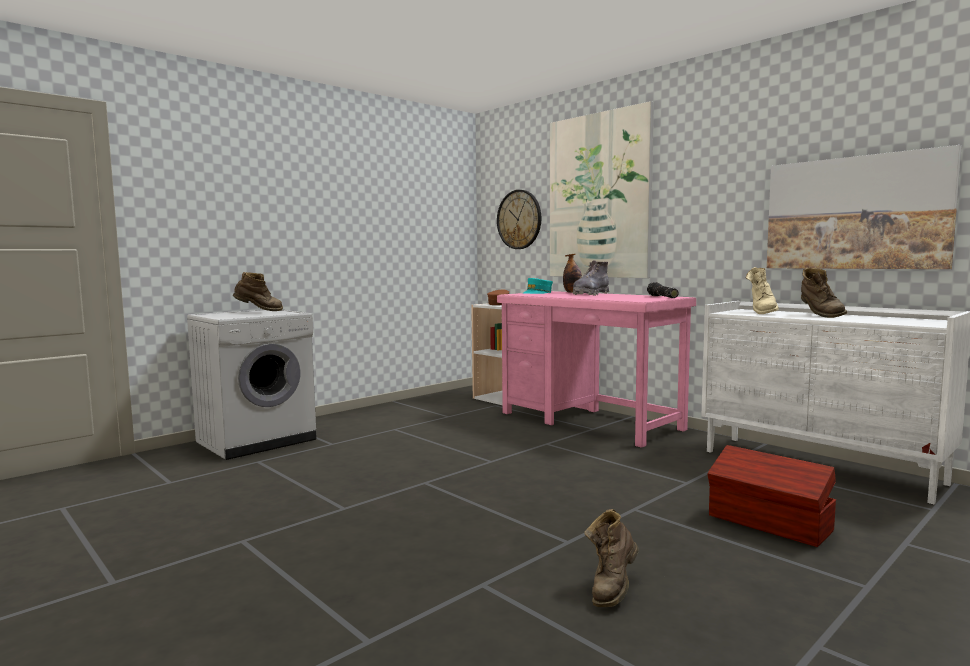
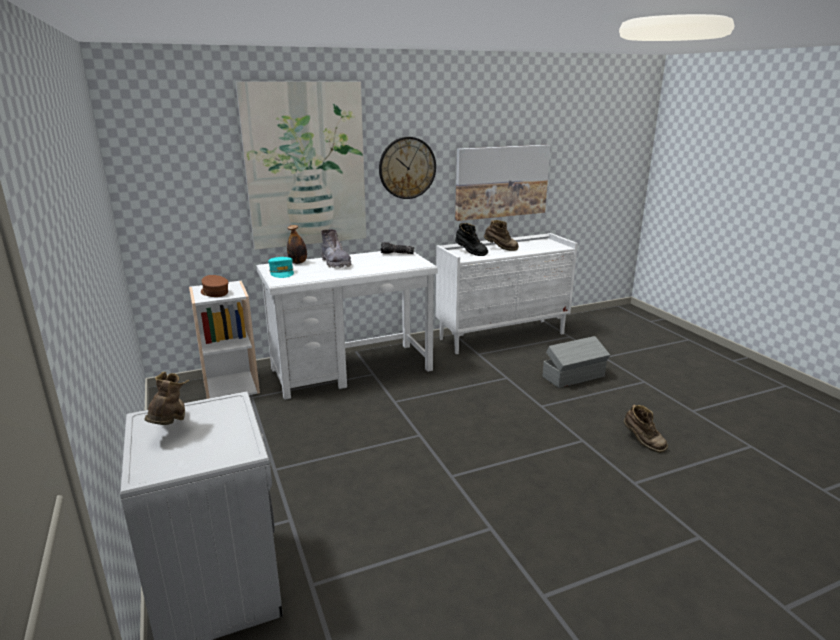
camera: 70 degrees left, 15 degrees up
(519, 219) = (194, 190): wall clock -> wall clock (407, 168)
(590, 421) = (351, 369): pink desk -> white desk
(762, 312) = (470, 253): beige boot -> black boot
(769, 523) = (574, 377): brown storage box -> grey storage box

